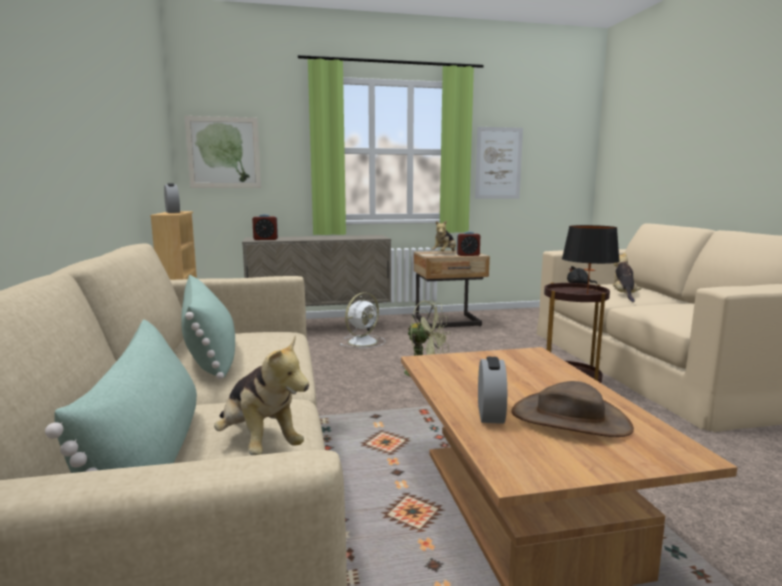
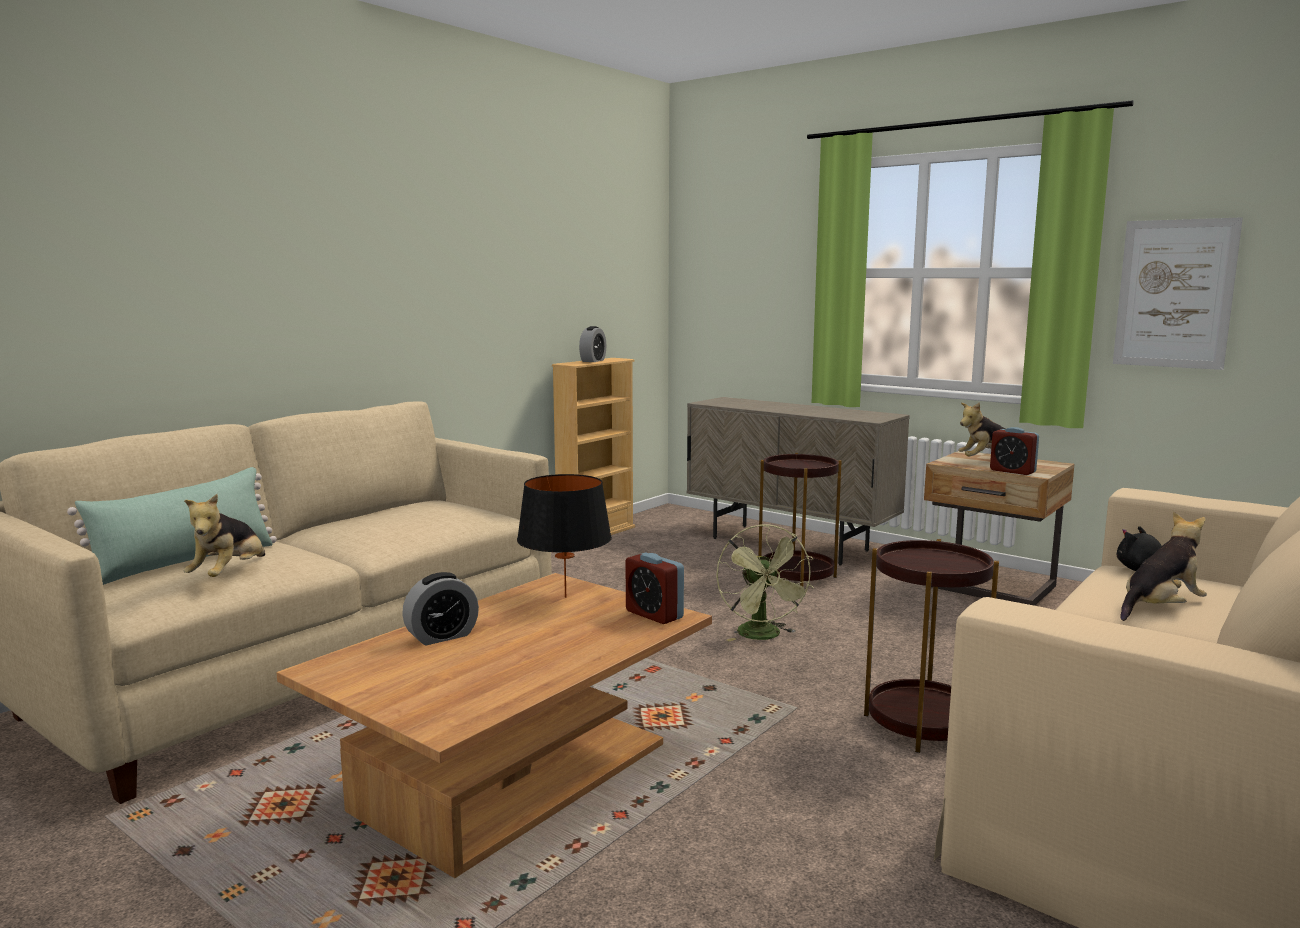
camera: 50 degrees right, 0 degrees up
(210, 354) = (391, 516): green pillow -> none
(223, 152) = (719, 278): picture -> none
(265, 239) = (723, 403): alarm clock -> alarm clock (654, 614)
(363, 341) = (796, 576): white fan -> brown side table
(570, 419) = (472, 667): brown hat -> none
(587, 294) = (937, 570): black table lamp -> black table lamp (565, 597)

